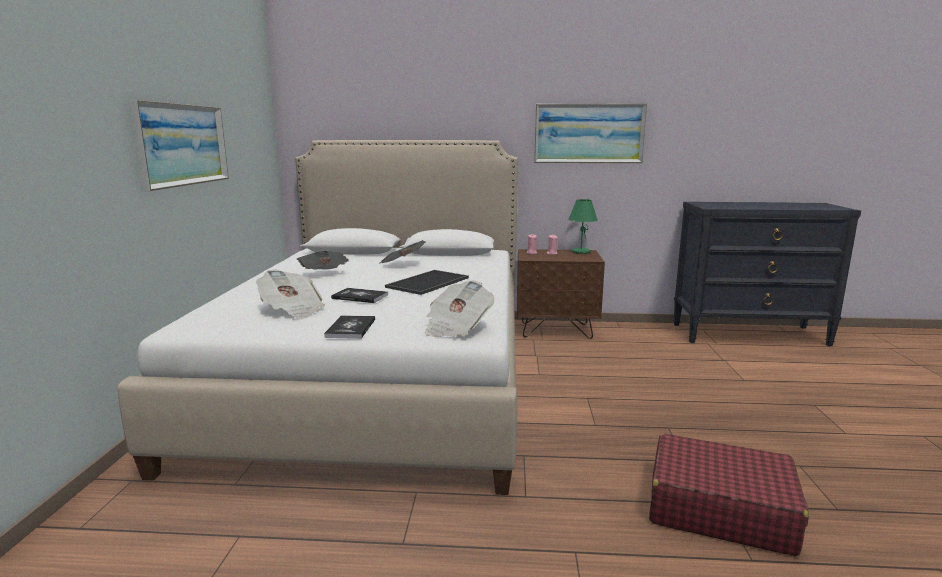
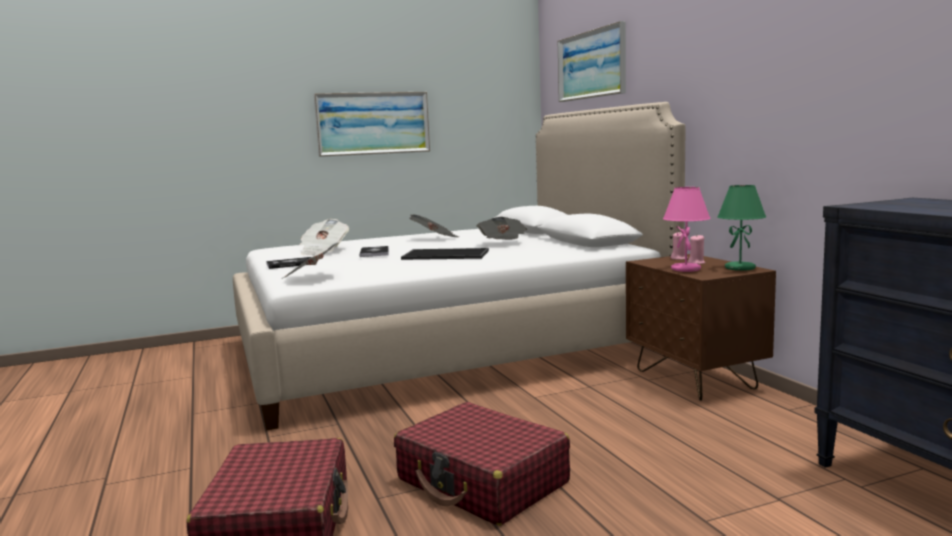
camera: 65 degrees right, 5 degrees down
(569, 258) = (686, 269): none -> pink table lamp
(588, 133) = (773, 80): picture -> picture (591, 65)
(675, 420) = (482, 482): none -> red suitcase

